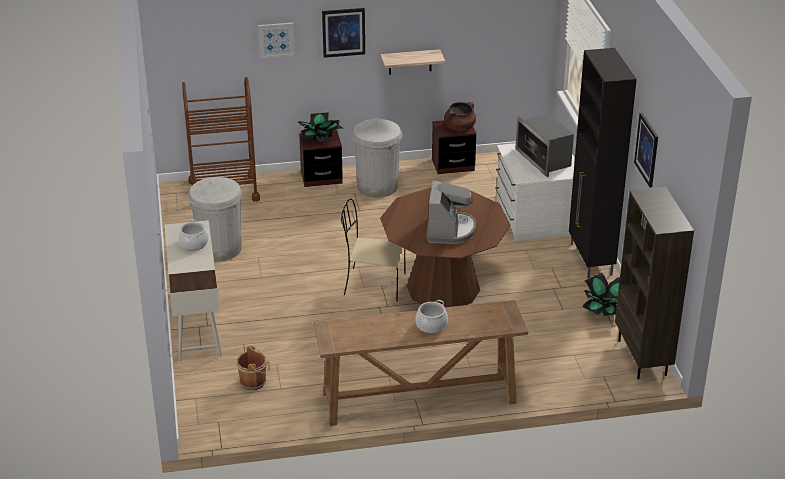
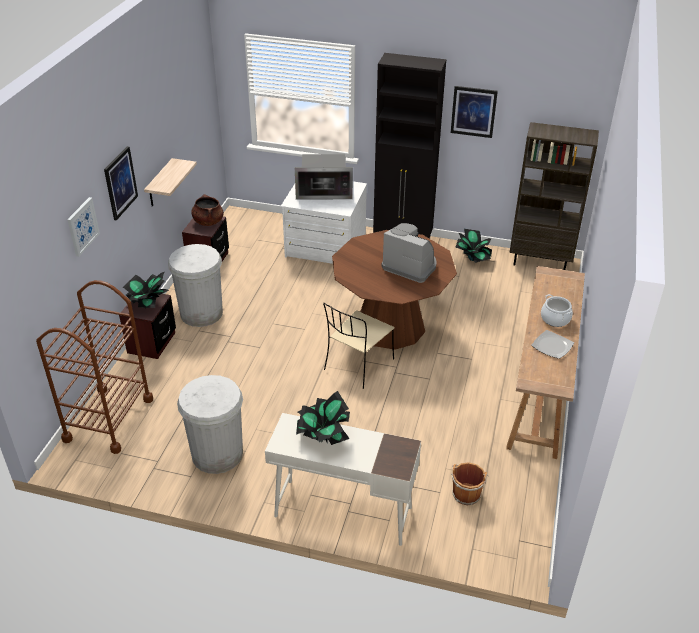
camera: 65 degrees left, 5 degrees up
(193, 244) = (323, 436): cooking pot -> potted plant
(387, 331) = (552, 346): none -> plate

